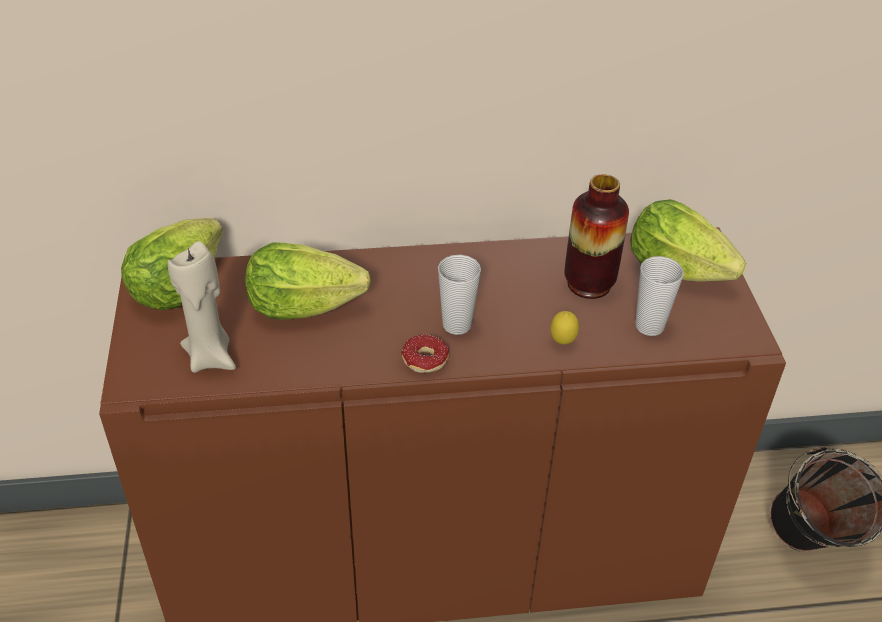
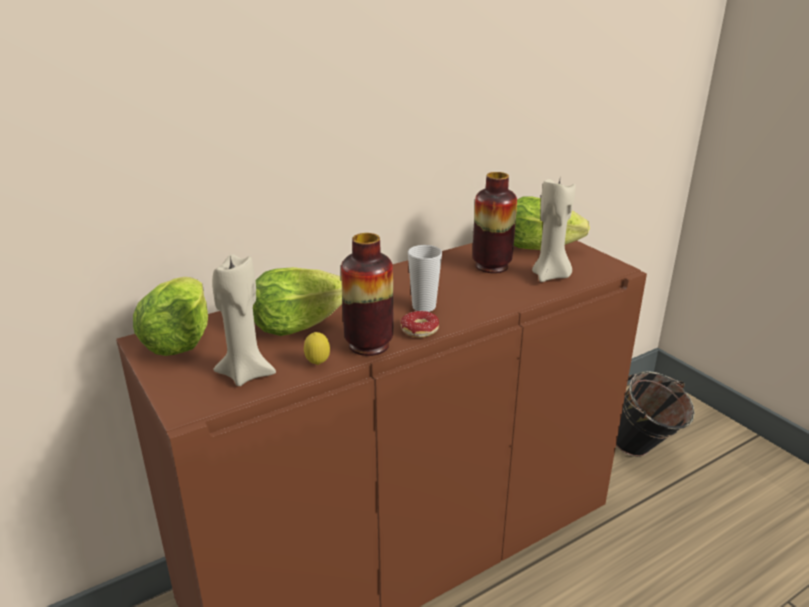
camera: 25 degrees left, 15 degrees down
(356, 362) = (369, 345): none -> vase
(562, 342) = (504, 297): lemon -> lemon (318, 364)
(649, 326) = (550, 276): cup -> beige candle

